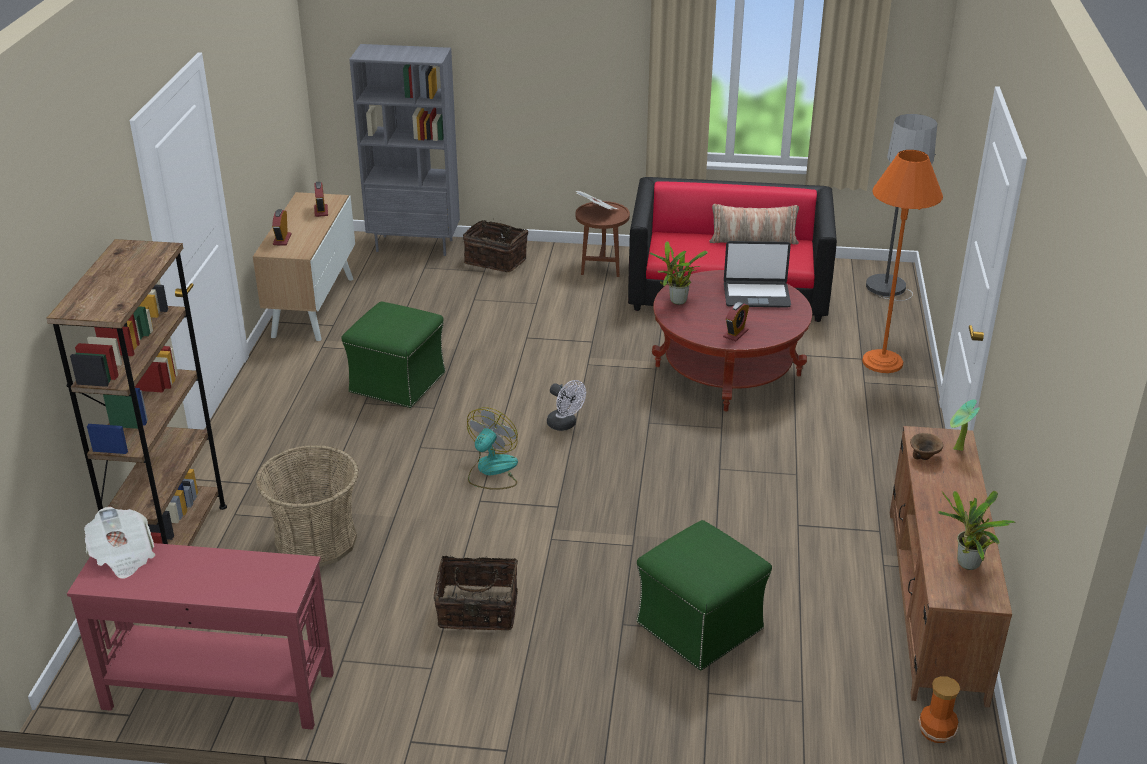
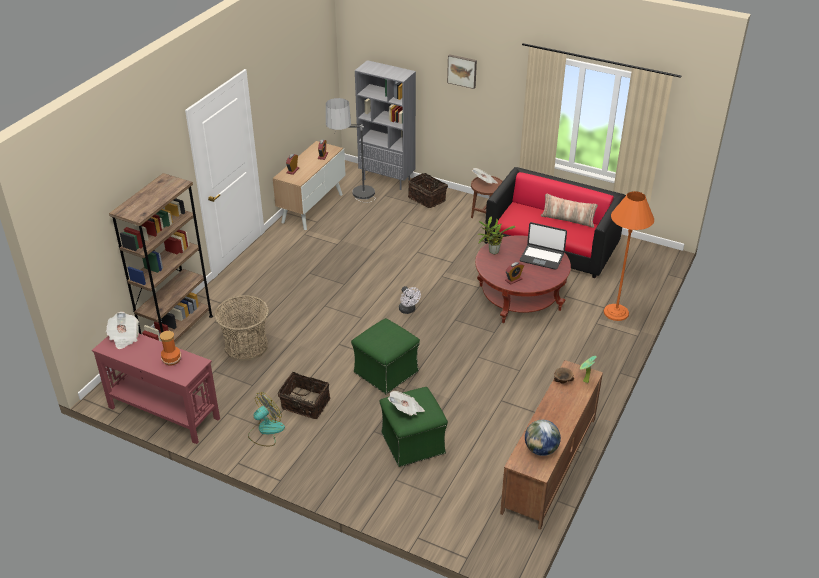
camera: 20 degrees right, 5 degrees up
(397, 383) = (332, 265): green ottoman -> green ottoman (385, 372)
(492, 471) = (354, 328): fan -> fan (266, 431)
(534, 33) = (462, 70): none -> picture
(697, 563) = (406, 410): none -> newspaper
(887, 304) = (644, 275): floor lamp -> floor lamp (354, 203)
(936, 730) = (503, 533): vase -> vase (172, 359)
(967, 566) = (541, 450): potted plant -> globe

